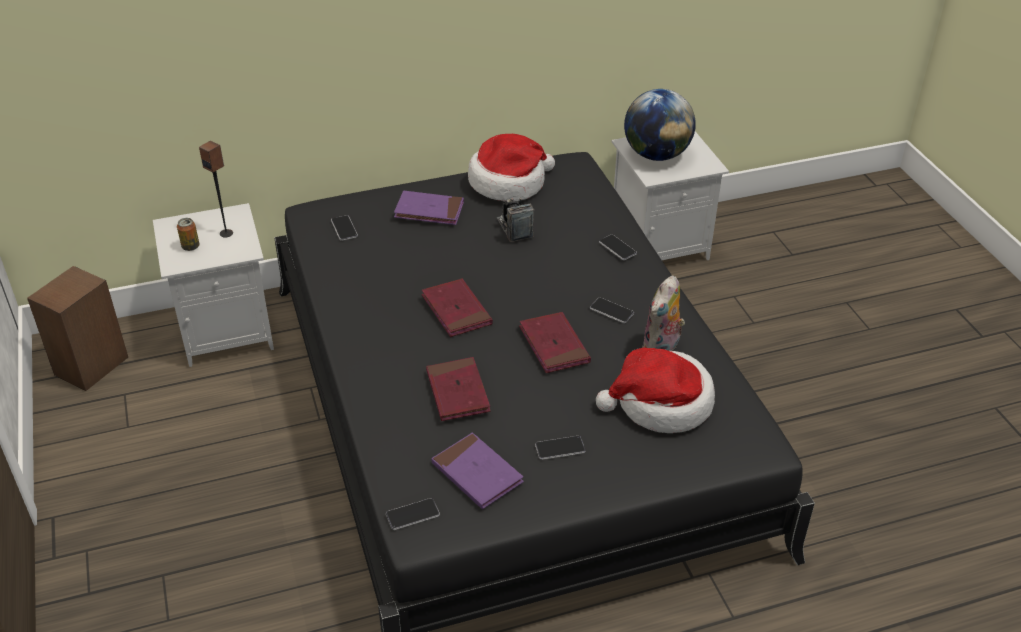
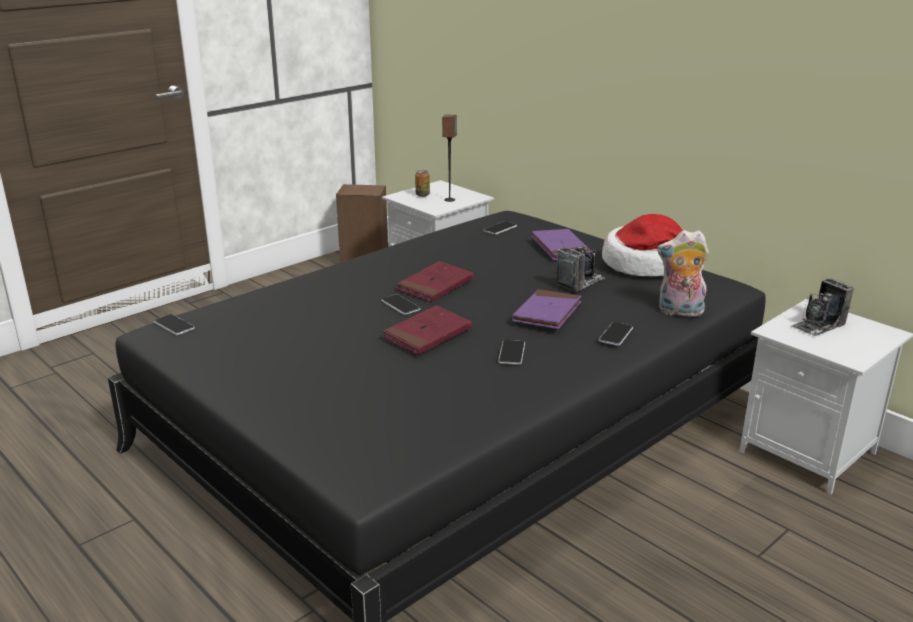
camera: 65 degrees right, 15 degrees down
(457, 392) = (329, 308): red book -> none
(477, 474) = (234, 339): purple book -> purple book (547, 313)
(560, 448) = (288, 368): phone -> phone (400, 305)
(656, 155) = (818, 325): globe -> camera
(660, 404) = (388, 406): hat -> none
(662, 348) = (479, 391): plush toy -> plush toy (679, 312)

